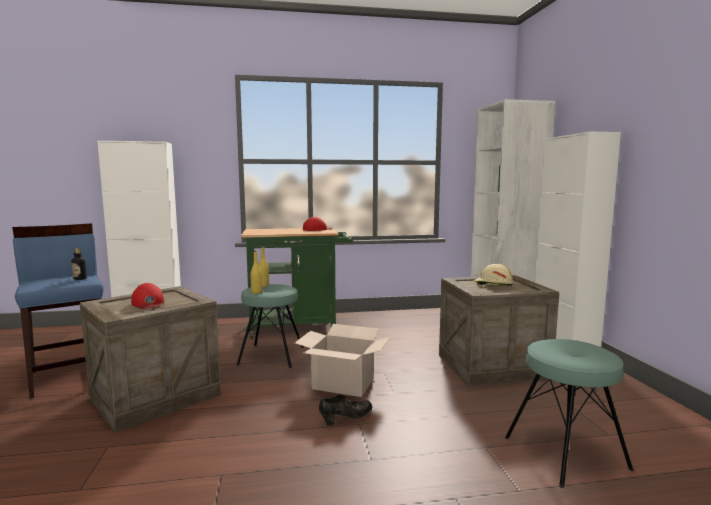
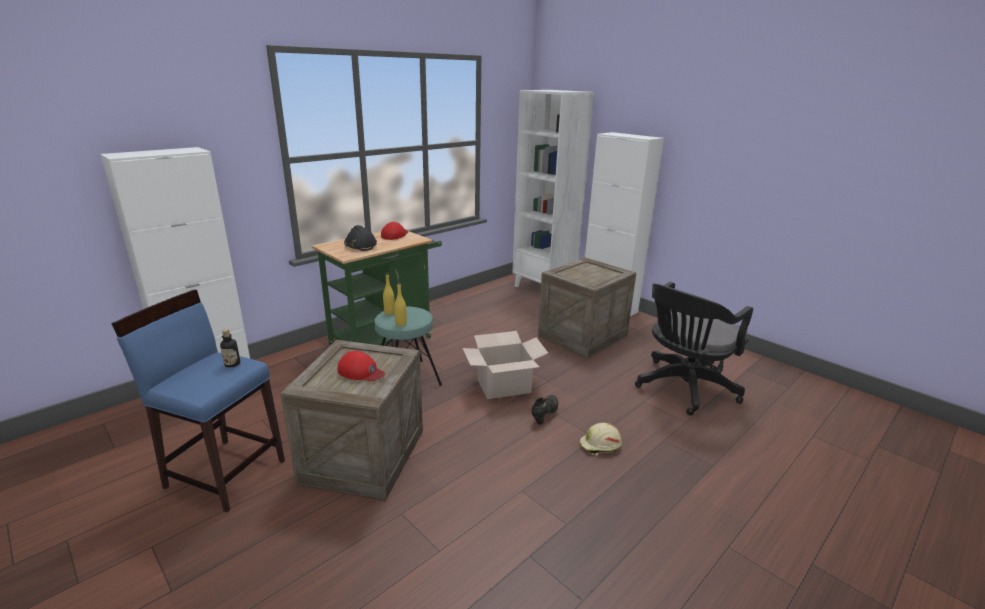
camera: 35 degrees left, 15 degrees up
(276, 231) = (360, 245): none -> black hard hat
(493, 285) = (586, 273): beige hard hat -> beige hard hat (600, 446)
(565, 453) = (683, 389): turquoise stool -> black office chair

